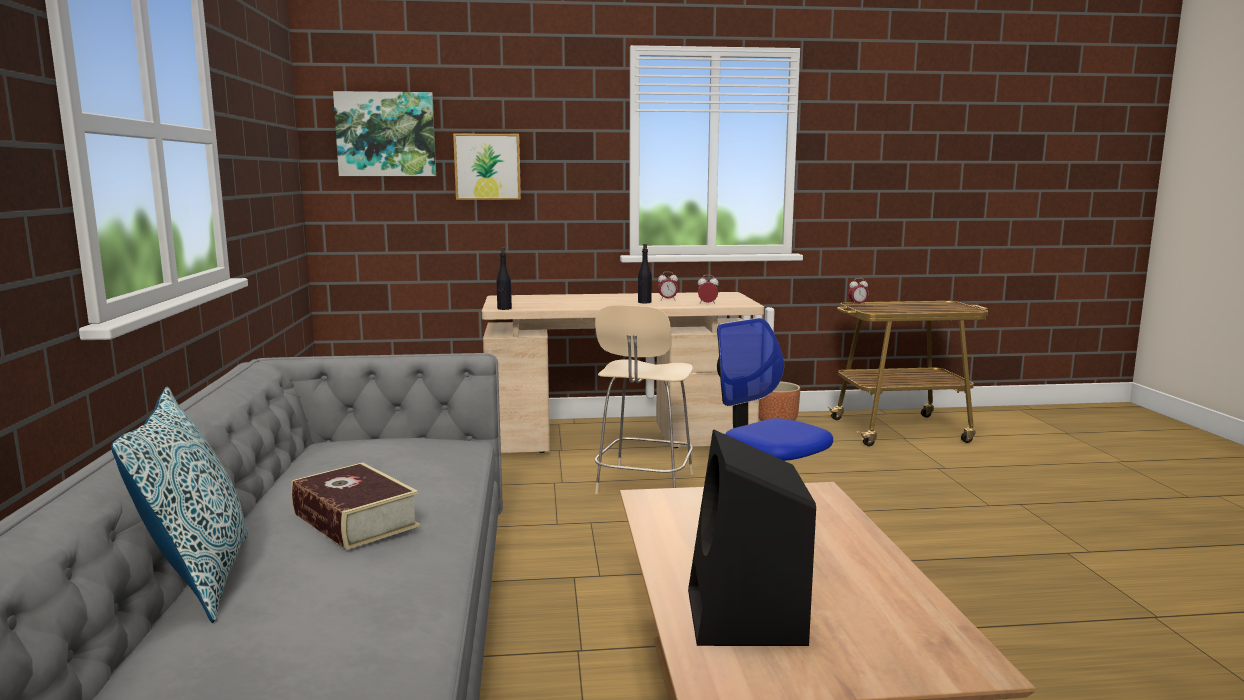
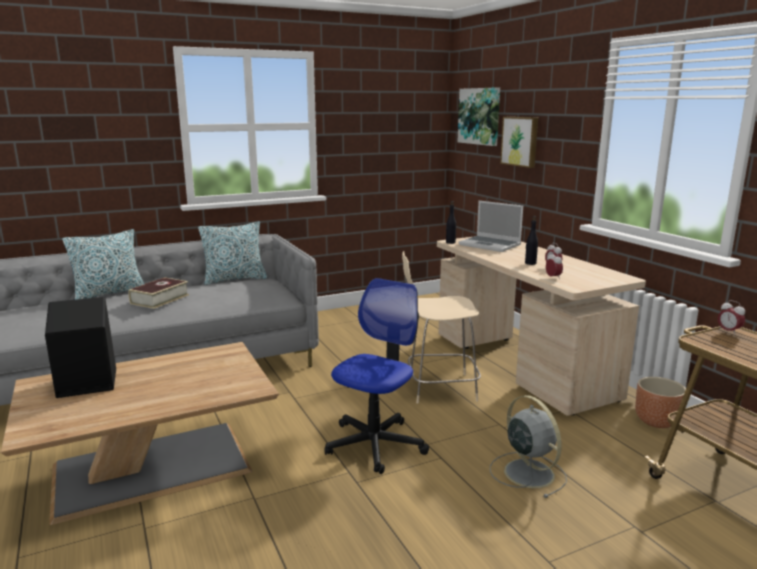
camera: 70 degrees right, 5 degrees up
(292, 461) = (235, 279): none -> pillow
(543, 301) = (490, 245): none -> laptop
(850, 483) = (527, 472): none -> grey fan

